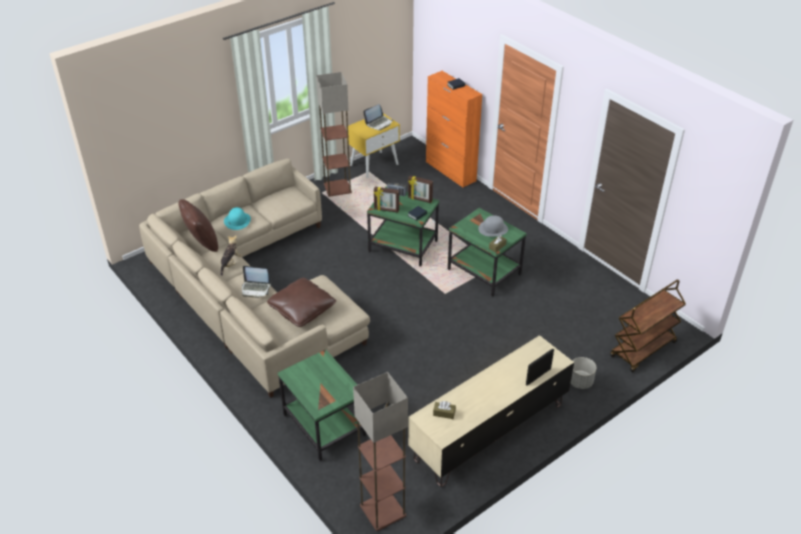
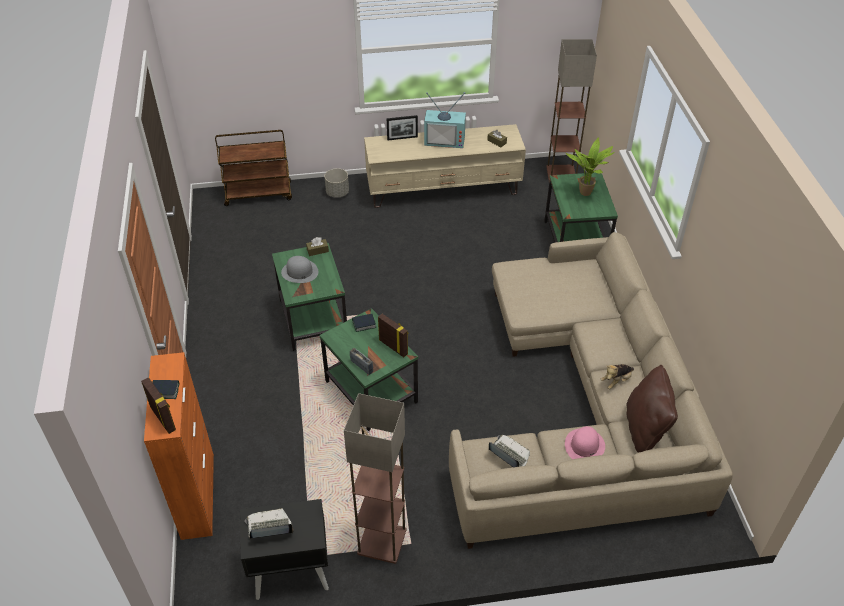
camera: 150 degrees left, 5 degrees up
(237, 221) = (584, 445): turquoise hat -> pink hat
(255, 289) = (599, 333): laptop -> laptop (509, 455)
(302, 309) = (559, 288): brown pillow -> none
(317, 384) = (586, 194): none -> potted plant
(374, 164) = (290, 570): yellow nightstand -> black nightstand
(420, 199) = (341, 345): picture frame -> picture frame (163, 418)
(496, 393) = (445, 139): none -> television

